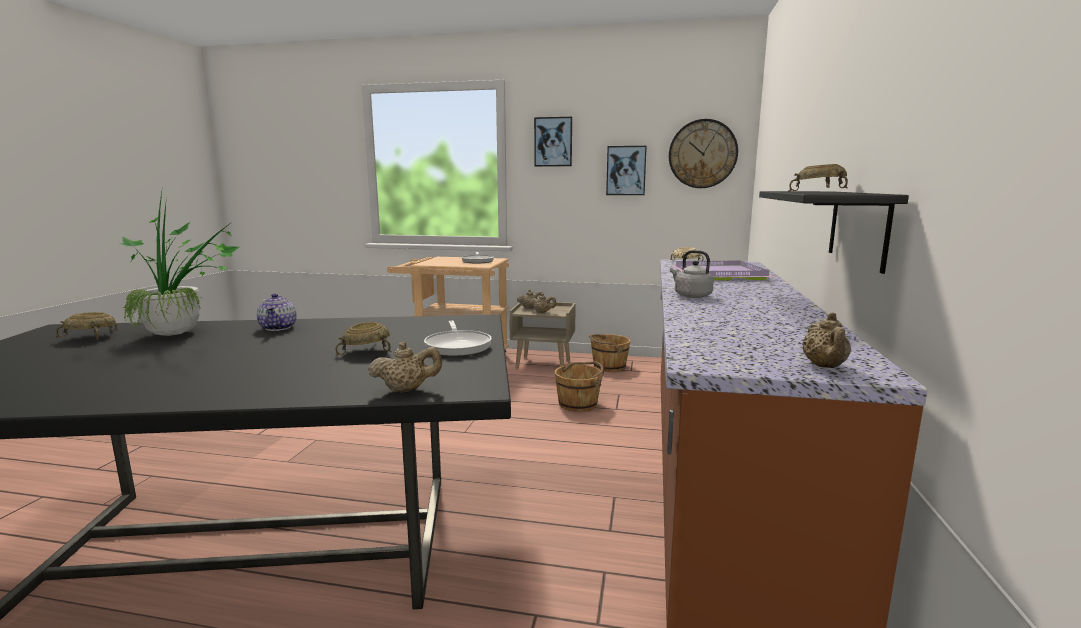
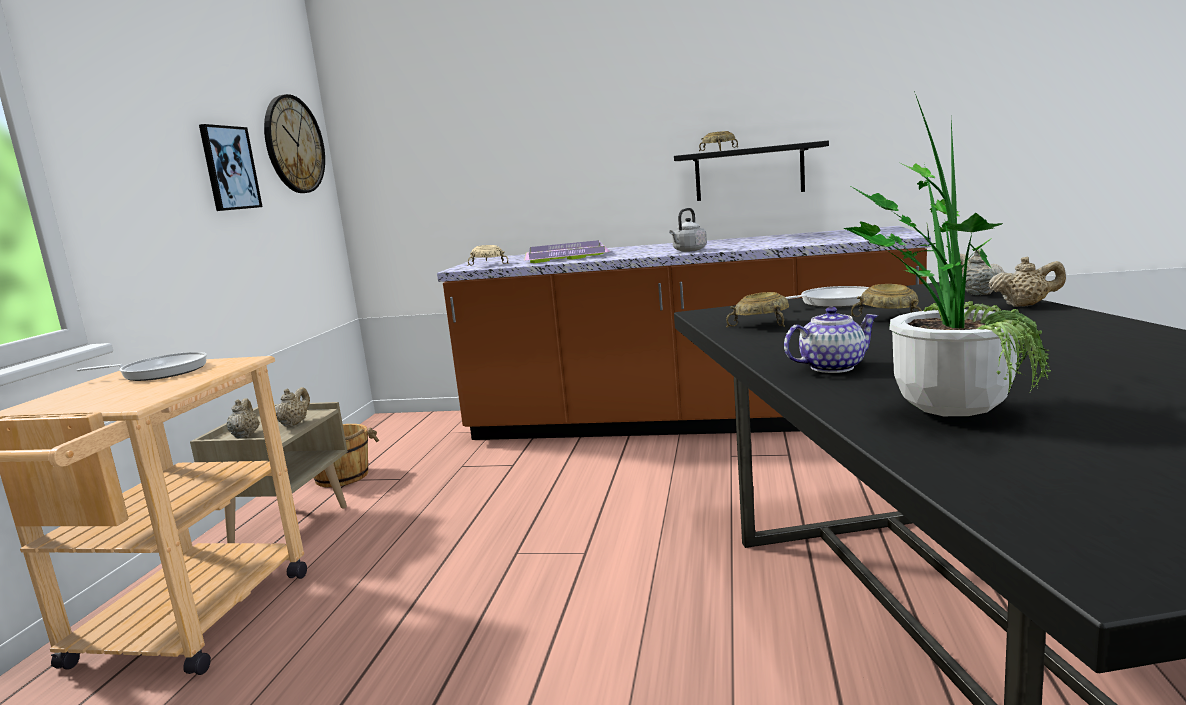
camera: 90 degrees left, 0 degrees up
(92, 337) = (1083, 466): beige bowl -> beige bowl (763, 325)
(553, 142) = (118, 108): picture -> none
(578, 403) = (489, 486): brown bucket -> none
(824, 366) = (882, 230): beige teapot -> beige teapot (1025, 305)

